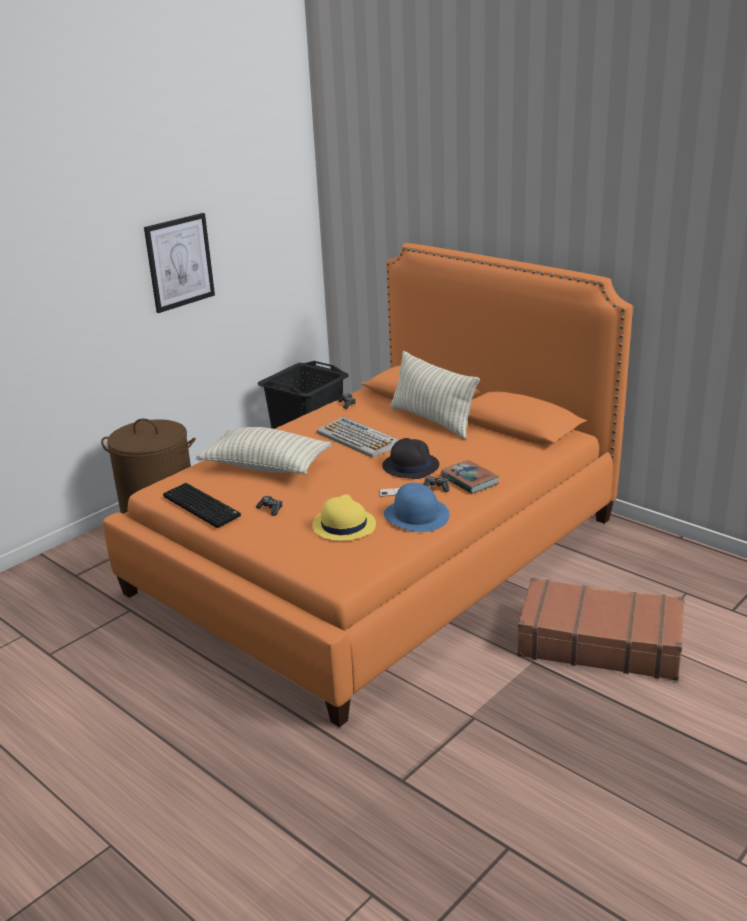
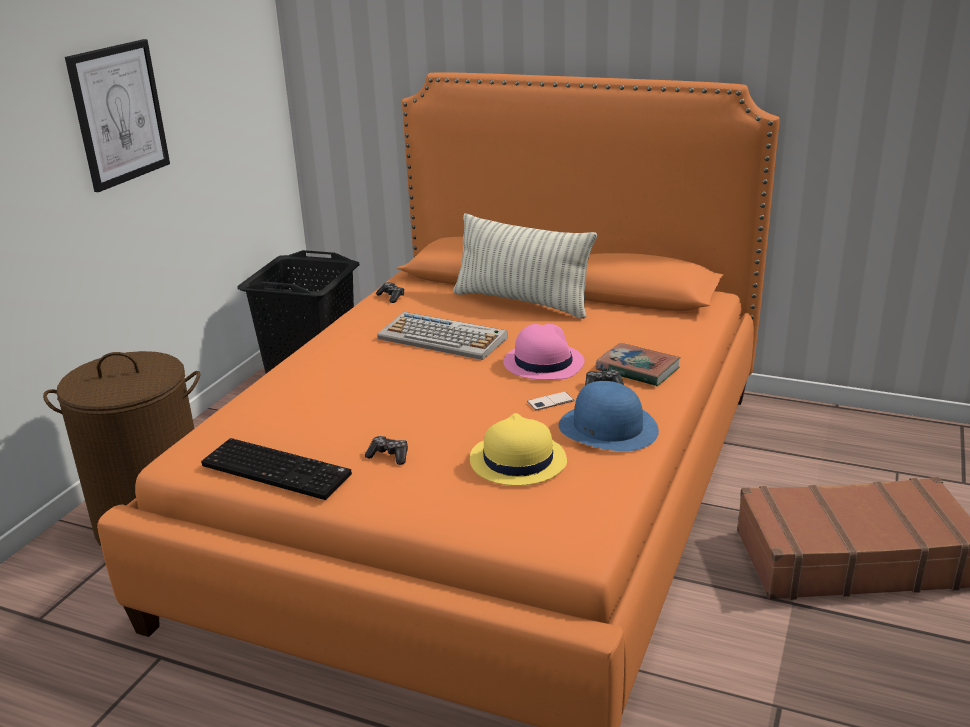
camera: 20 degrees left, 0 degrees up
(266, 467) = (337, 395): pillow -> none
(410, 466) = (543, 363): black hat -> pink hat

